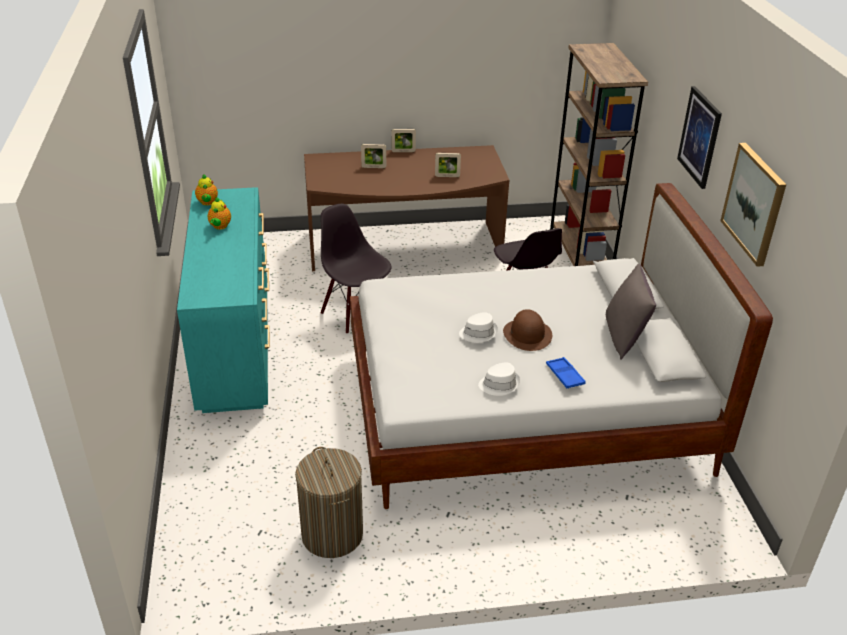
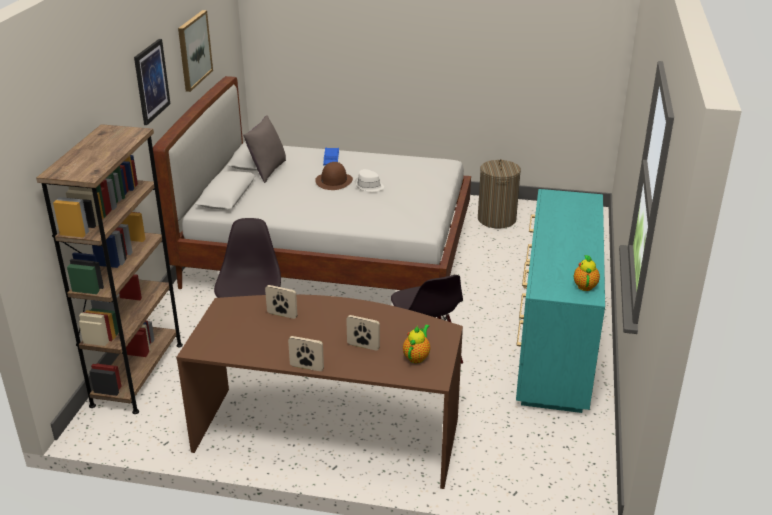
camera: 160 degrees left, 5 degrees down
(220, 226) = (570, 255): teapot -> teapot (417, 357)
(499, 384) = (377, 161): white hat -> none

